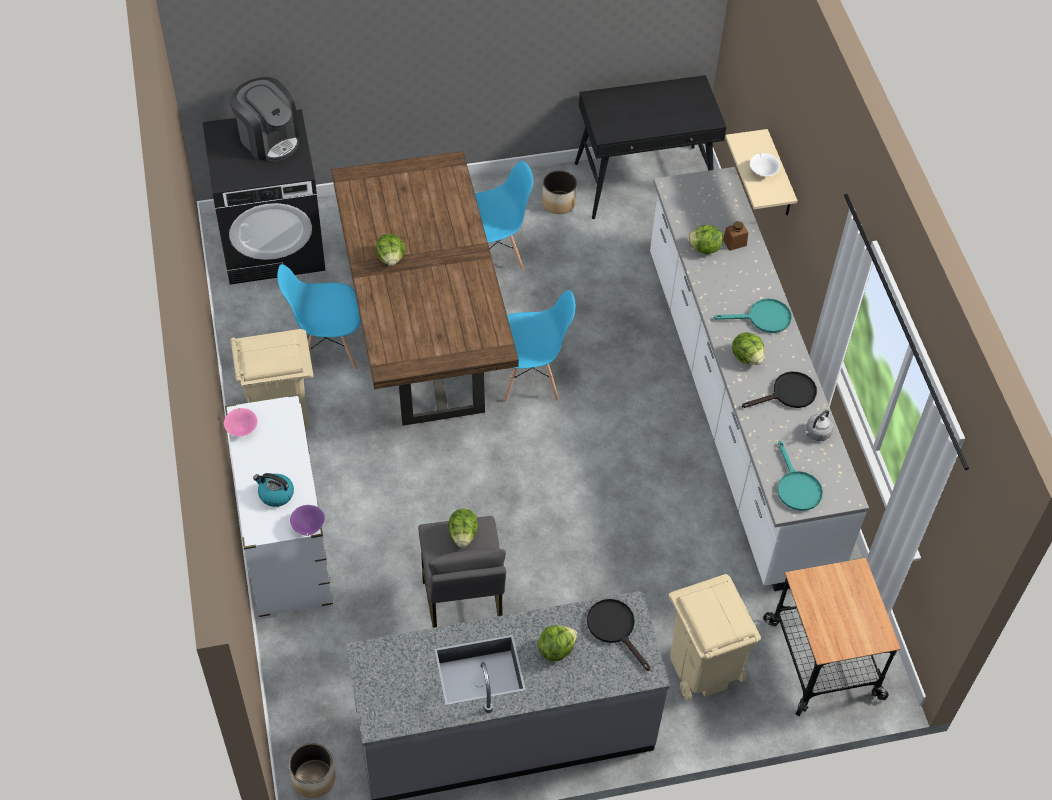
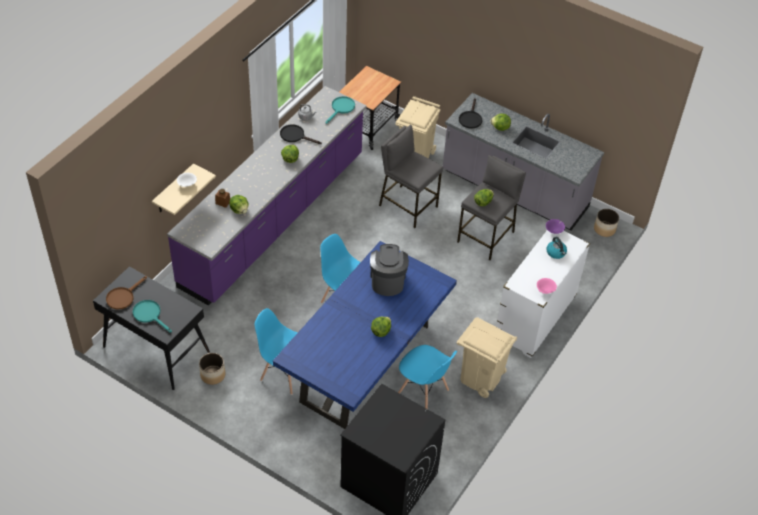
camera: 135 degrees left, 5 degrees down
(268, 139) = (380, 428): coffee machine -> coffee machine (387, 280)
(423, 330) = (365, 364): brown dining table -> blue dining table
(613, 572) = (408, 206): none -> grey stool
(684, 97) = (123, 297): none -> brown frying pan
(736, 409) = (274, 220): white counter -> purple counter
(763, 318) = (261, 166): turquoise frying pan -> turquoise frying pan (149, 315)

